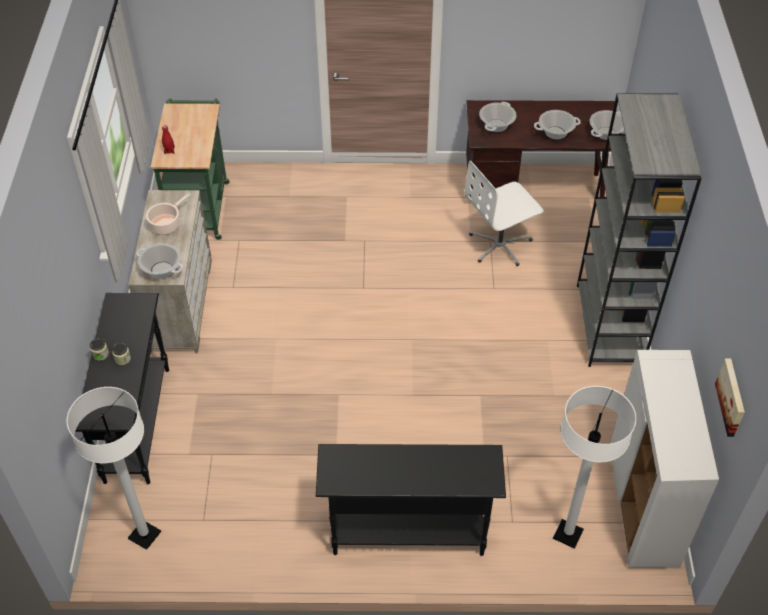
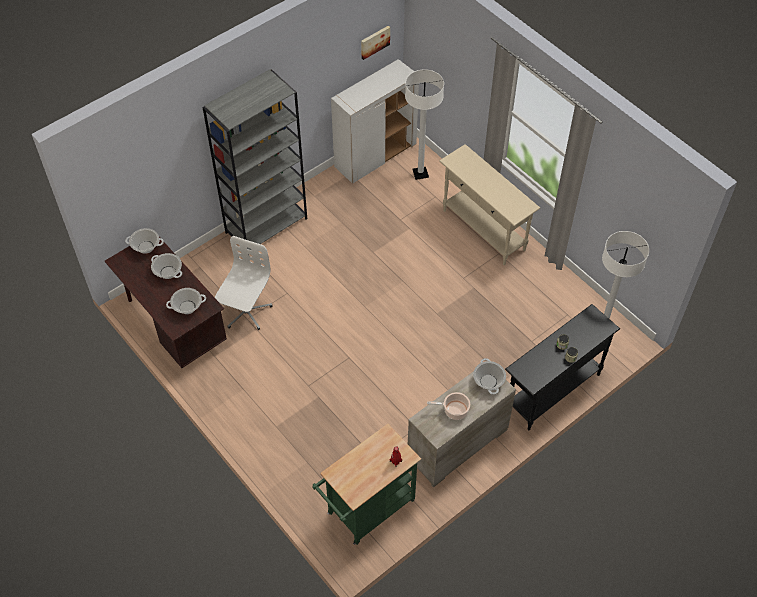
camera: 130 degrees left, 5 degrees up
(407, 532) = (483, 230): black console table -> beige console table
(500, 245) = (246, 311): white office chair -> white office chair turned 90 degrees counterclockwise

